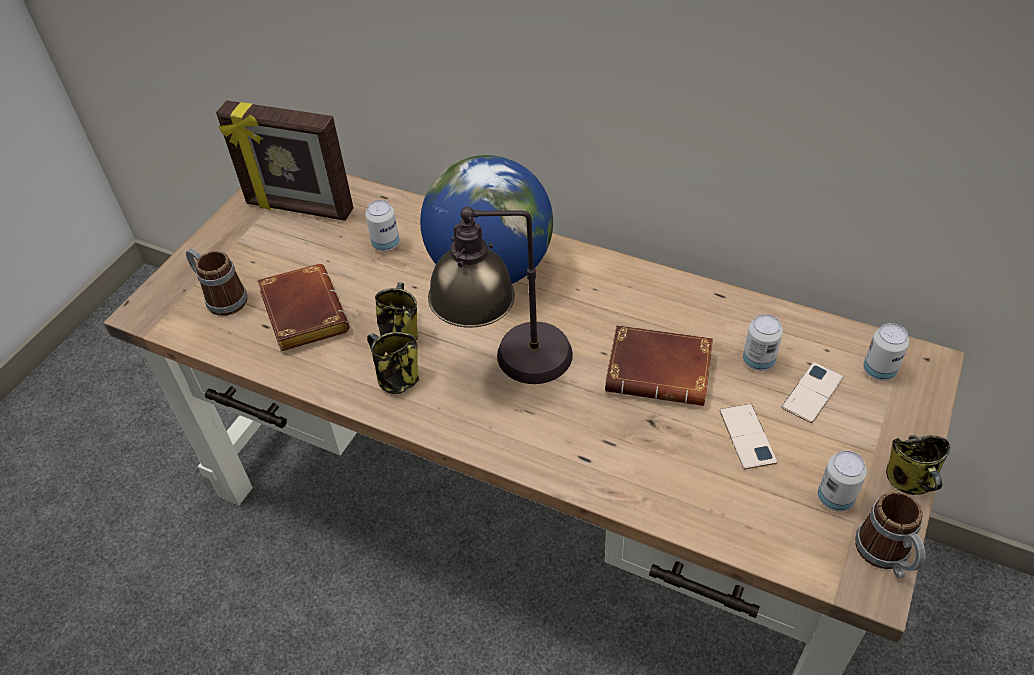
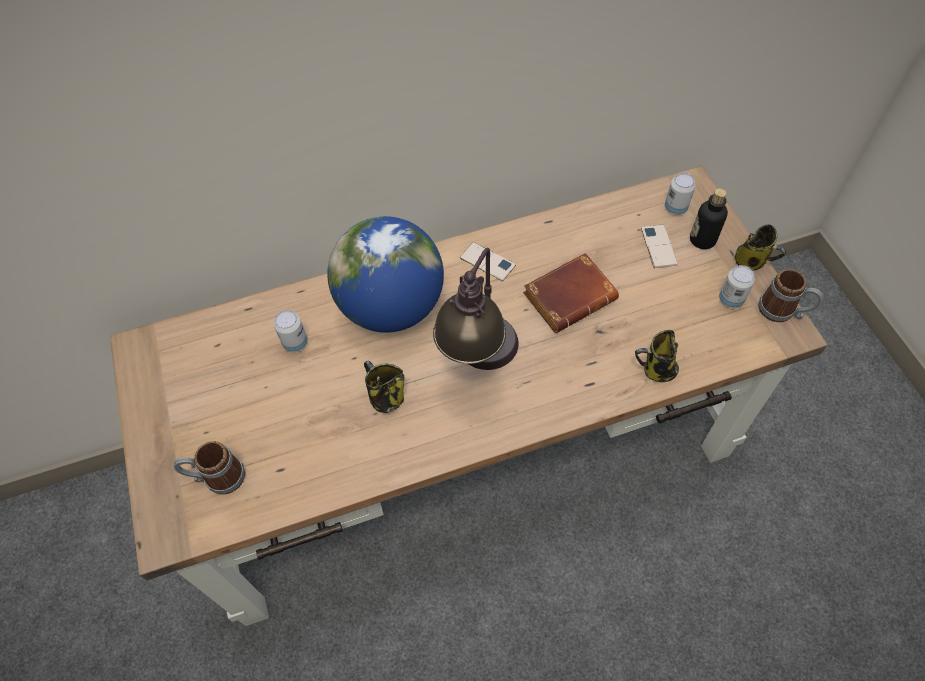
camera: 45 degrees left, 10 degrees up
(299, 208) = (190, 365): picture frame -> none
(301, 312) = (295, 439): brown book -> none
(396, 379) = (421, 430): mug -> mug (656, 369)
(747, 436) = (655, 299): phone -> phone (487, 262)
(758, 361) = (613, 248): can -> none
(873, 420) = (702, 240): none -> bottle

